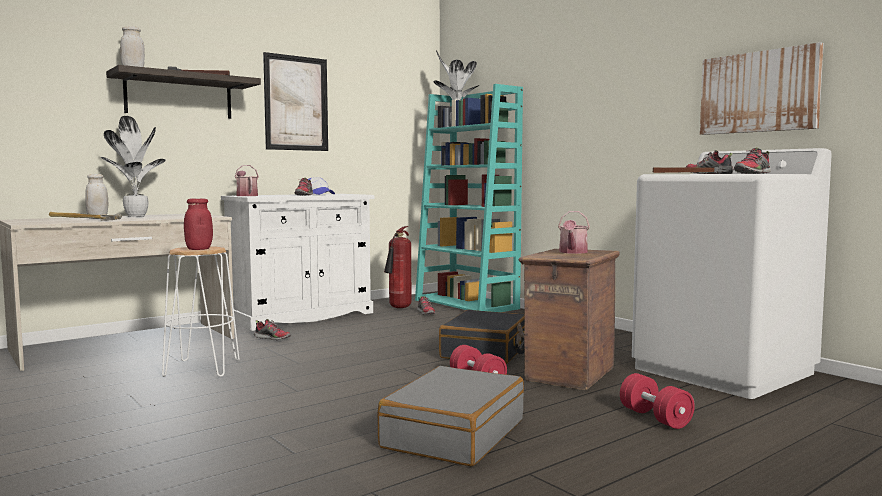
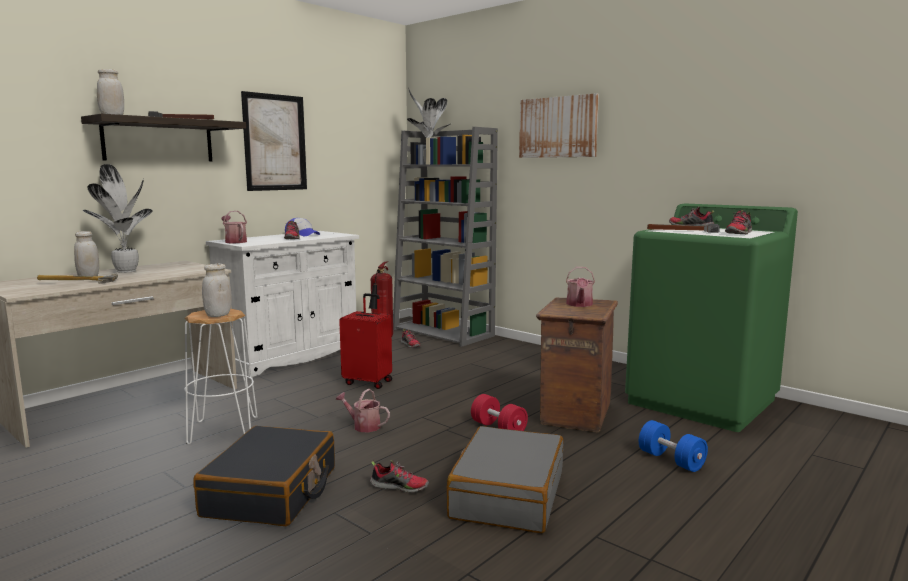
camera: 10 degrees left, 5 degrees up
(199, 249) = (218, 315): red jar -> white jar
(273, 338) = (276, 386): shoe -> shoe (399, 487)
(338, 372) = (363, 426): none -> watering can
(365, 339) = (368, 382): none -> red suitcase
(467, 304) = (444, 332): turquoise bookcase -> grey bookcase
(486, 351) = (488, 390): black suitcase -> black suitcase (272, 492)
(655, 418) = (671, 460): red dumbbell -> blue dumbbell
(724, 371) = (702, 401): white washing machine -> green washing machine
(758, 92) = (731, 151): picture -> picture (558, 127)

